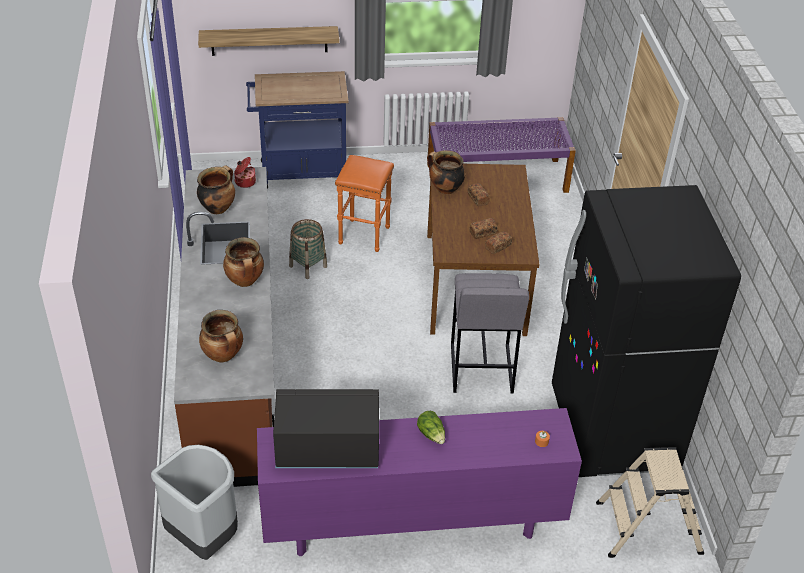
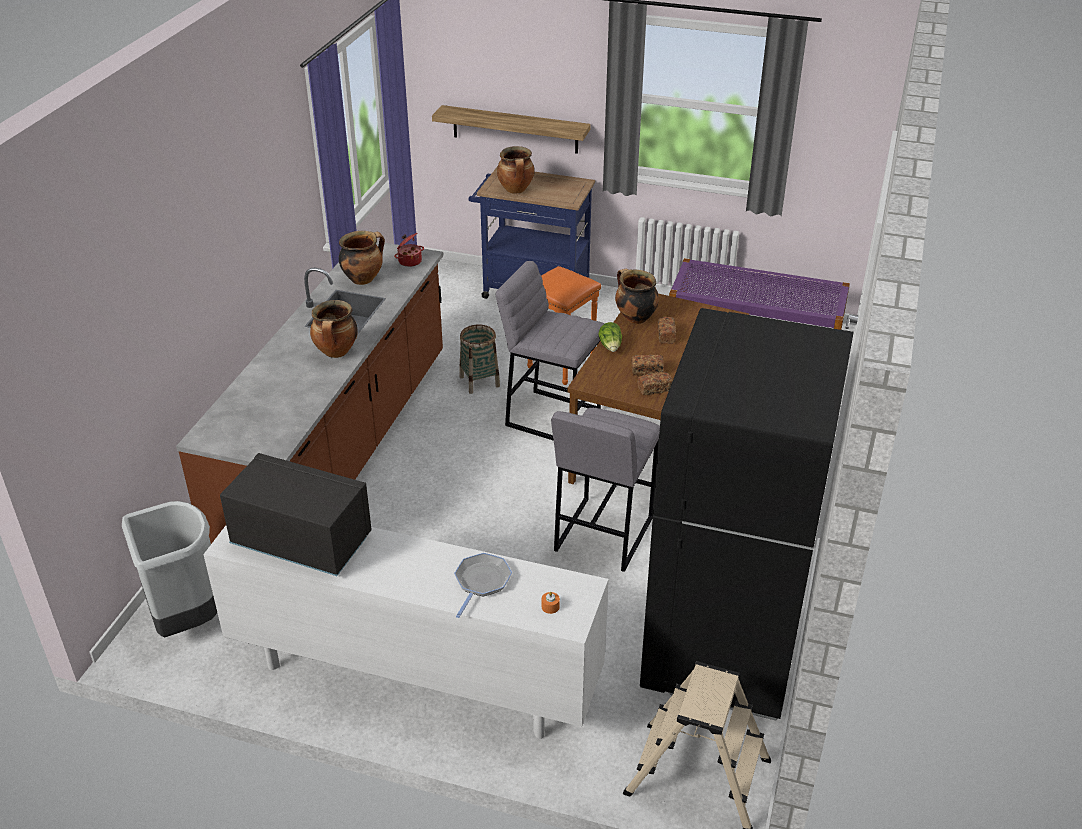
camera: 25 degrees right, 5 degrees down
(224, 356) = (258, 417): cooking pot -> cooking pot (516, 190)
(383, 282) = (551, 417): none -> grey stool
(413, 525) = (413, 677): purple cabinet -> white cabinet
(432, 434) = (427, 560): lettuce -> lettuce (611, 346)
(482, 438) = (481, 582): none -> frying pan

